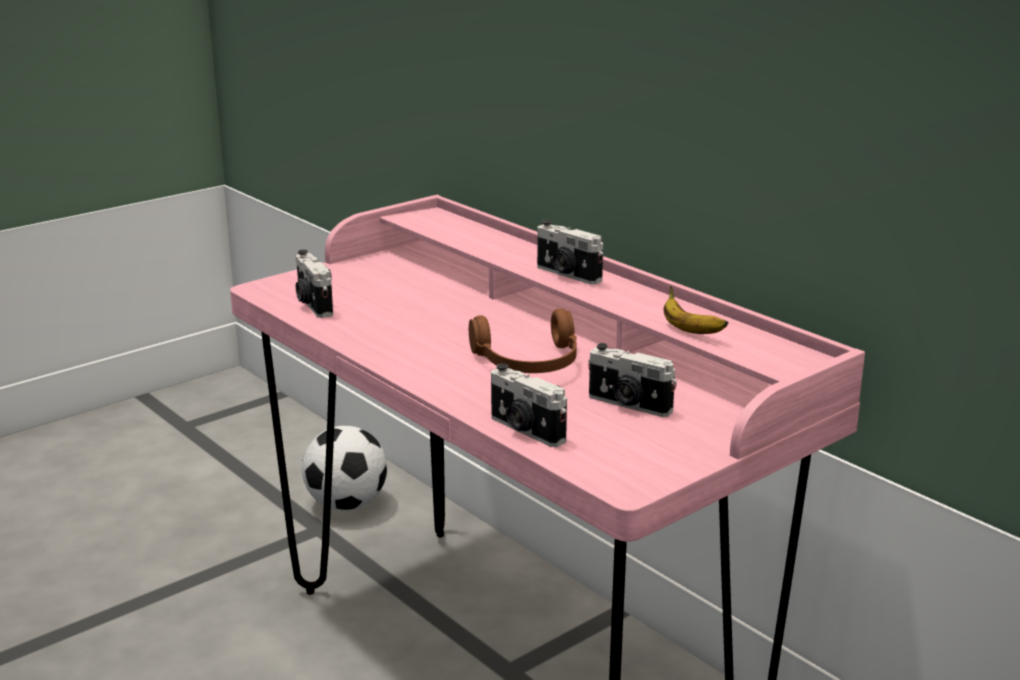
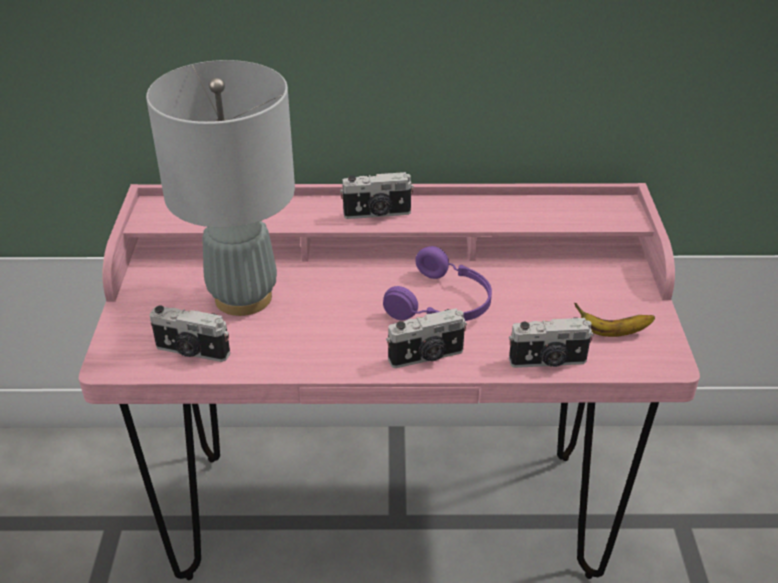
camera: 50 degrees left, 15 degrees up
(347, 504) = (104, 487): football -> none
(404, 296) = (243, 298): none -> grey table lamp
(529, 363) = (443, 304): brown headphones -> purple headphones
(629, 405) = (555, 299): camera -> camera (427, 357)
(689, 330) = (535, 220): banana -> banana (612, 332)

